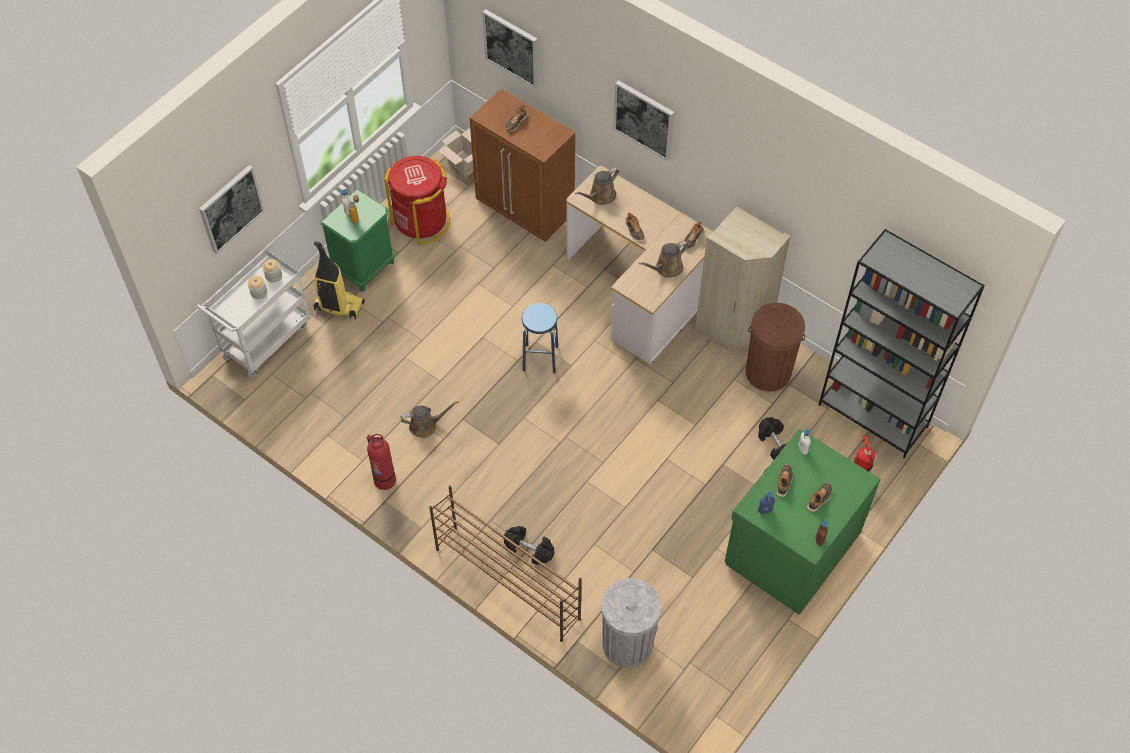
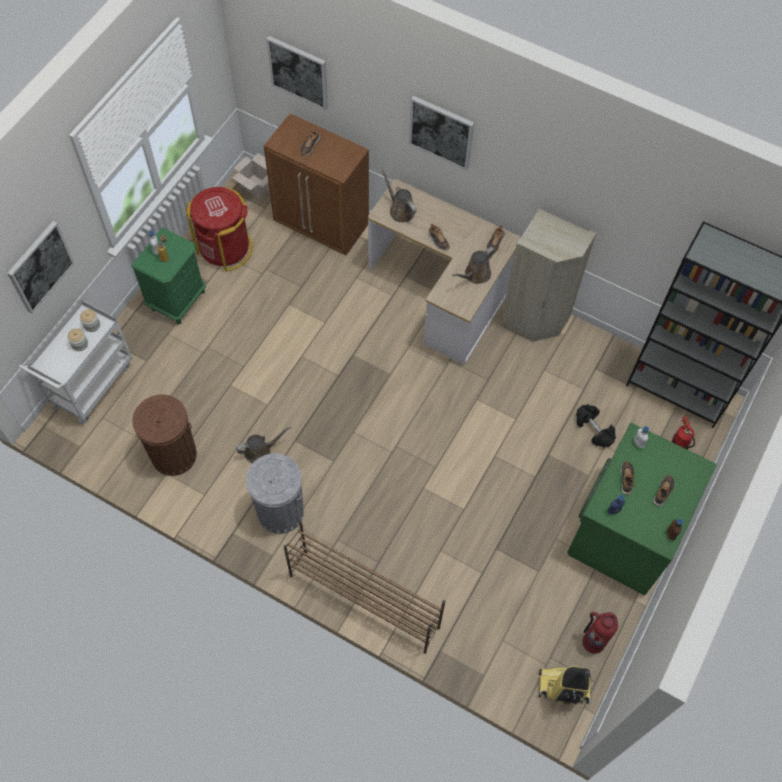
camera: 10 degrees left, 5 degrees up
(338, 306) = (158, 342): vacuum cleaner -> vacuum cleaner (563, 688)
(384, 479) = (229, 511): fire extinguisher -> fire extinguisher (593, 641)
(528, 549) = (379, 564): black dumbbell -> none
(540, 358) = (359, 371): blue stool -> none
(600, 196) = (400, 210): brown watering can -> brown watering can turned 105 degrees clockwise
(627, 643) = (488, 646): grey trash can -> grey trash can (280, 512)
(768, 372) = (574, 359): brown trash can -> brown trash can (174, 455)

